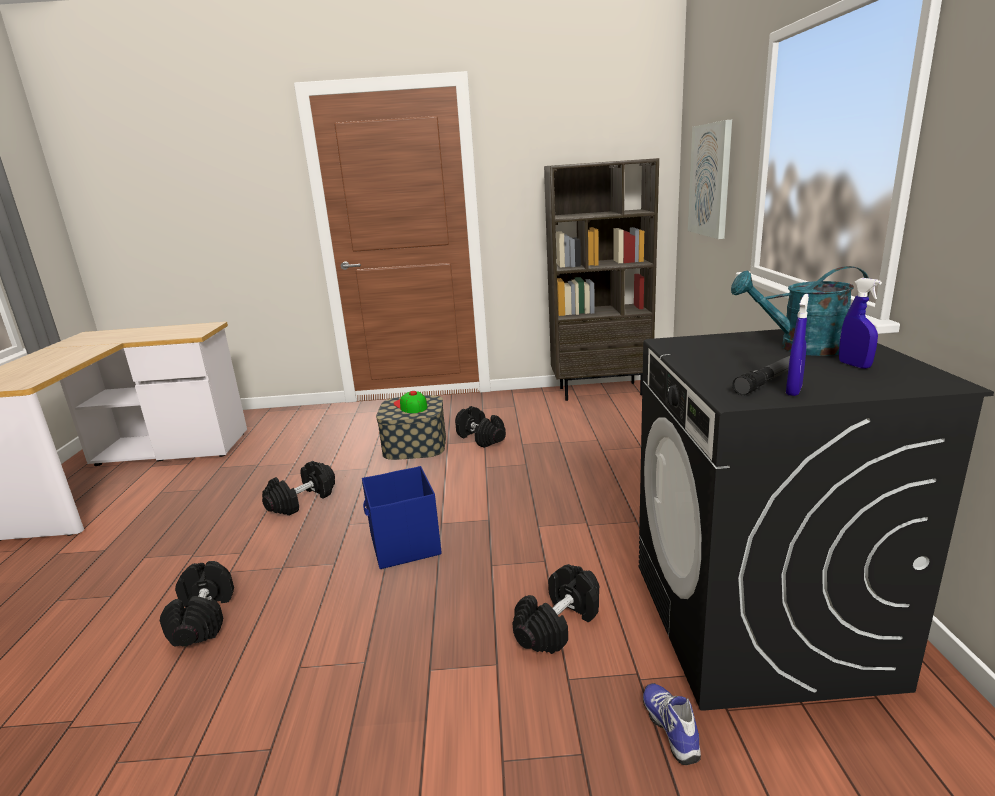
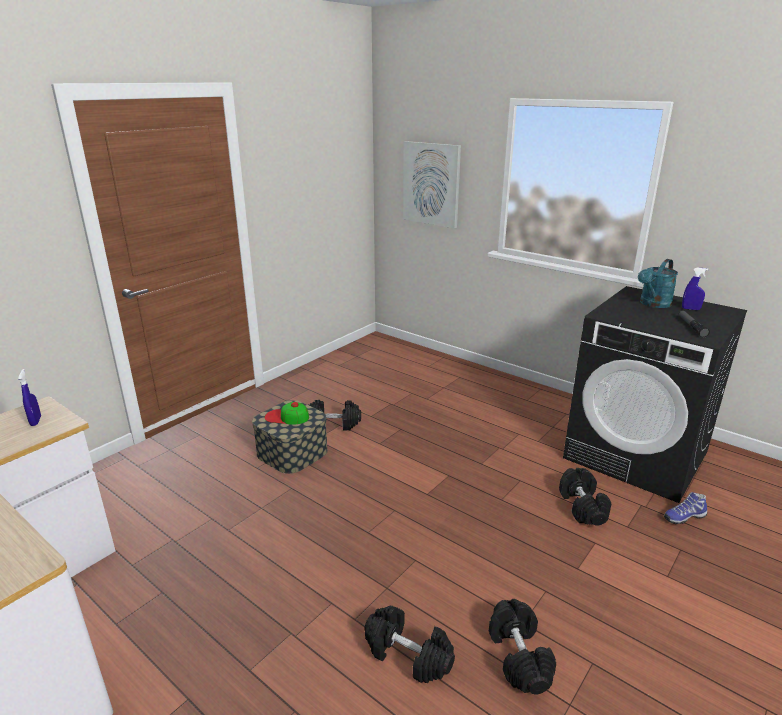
camera: 50 degrees left, 5 degrees up
(302, 500) = (292, 540): black dumbbell -> black dumbbell (518, 656)
(404, 545) = (434, 520): blue storage box -> none
(601, 391) = (349, 355): brown bookcase -> none
(672, 728) = (683, 516): shoe -> shoe turned 45 degrees counterclockwise
(793, 390) = (709, 329): blue spray bottle -> blue spray bottle (36, 421)

